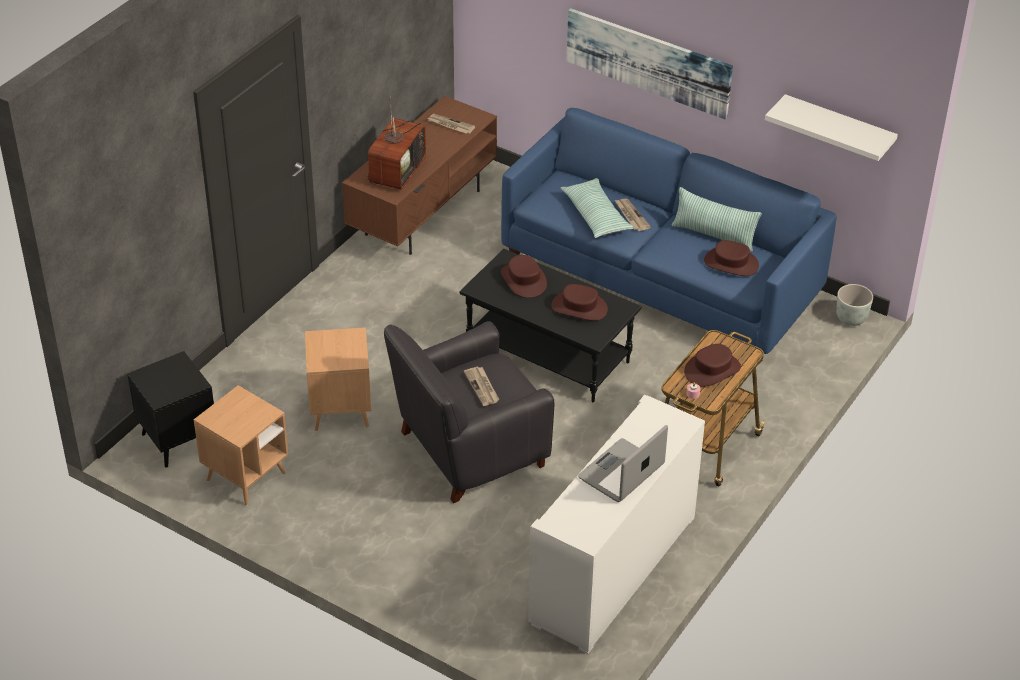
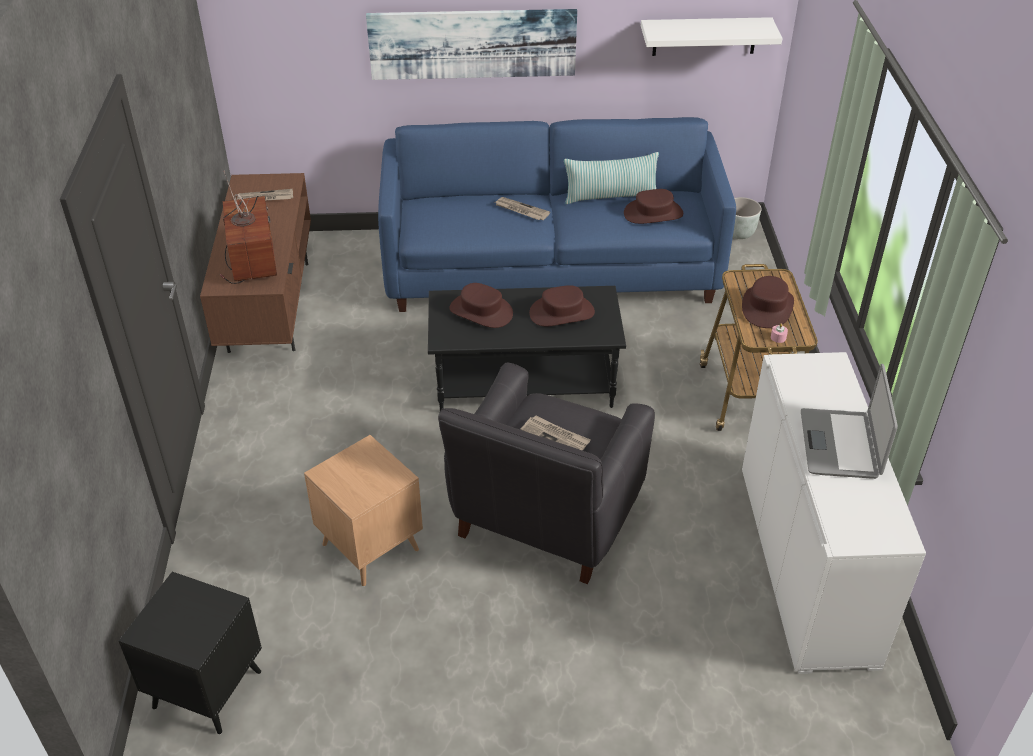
camera: 35 degrees left, 0 degrees up
(246, 476) = (331, 687): brown side table -> none
(596, 215) = (489, 223): pillow -> none

